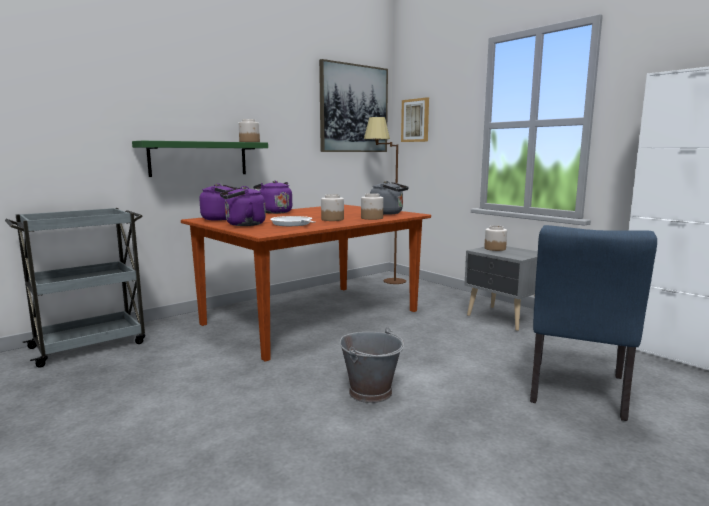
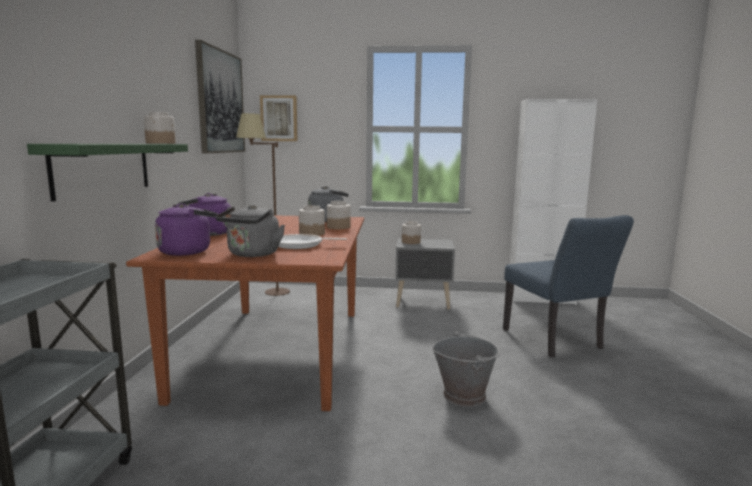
camera: 45 degrees left, 0 degrees up
(243, 224) = (252, 254): purple kettle -> grey kettle

